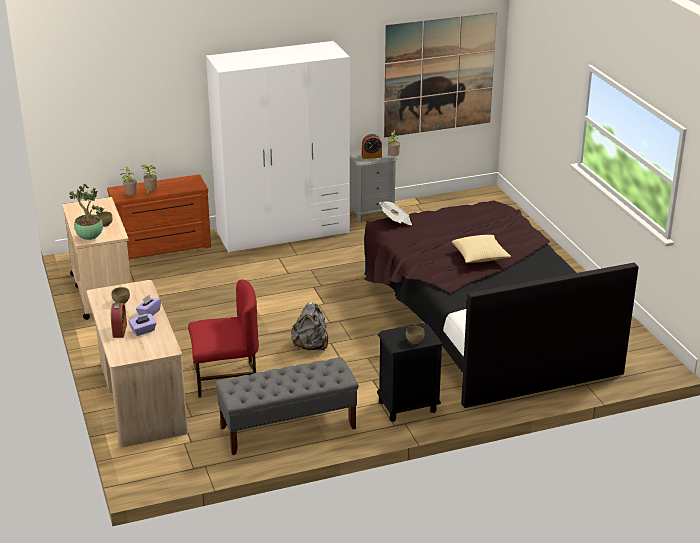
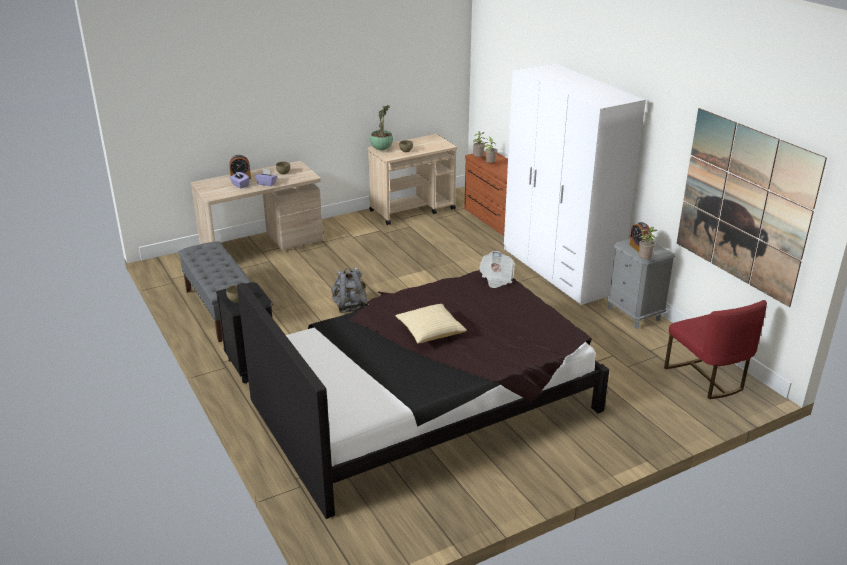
camera: 80 degrees right, 0 degrees up
(225, 377) = (294, 275): red chair -> red chair (706, 378)

